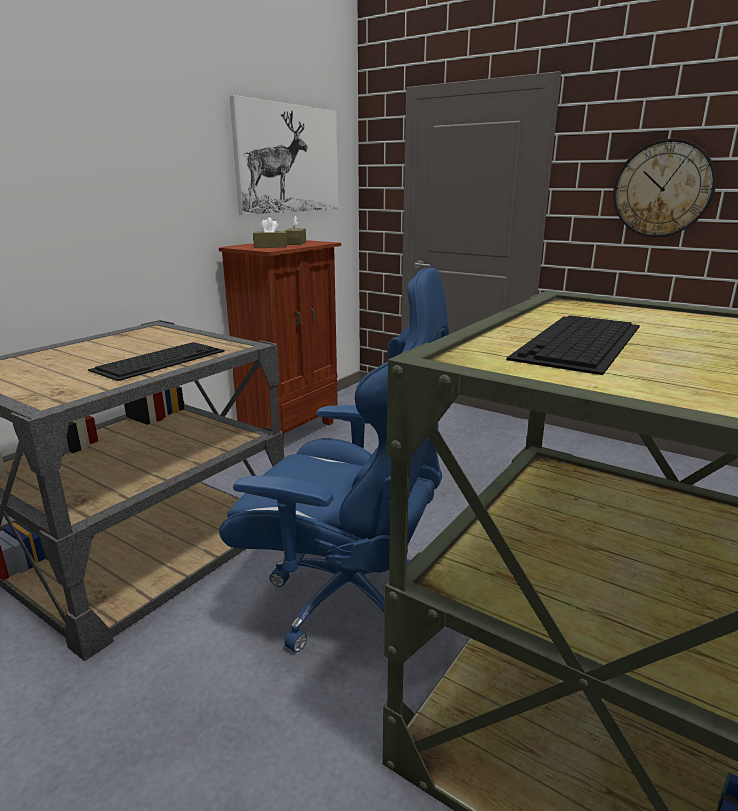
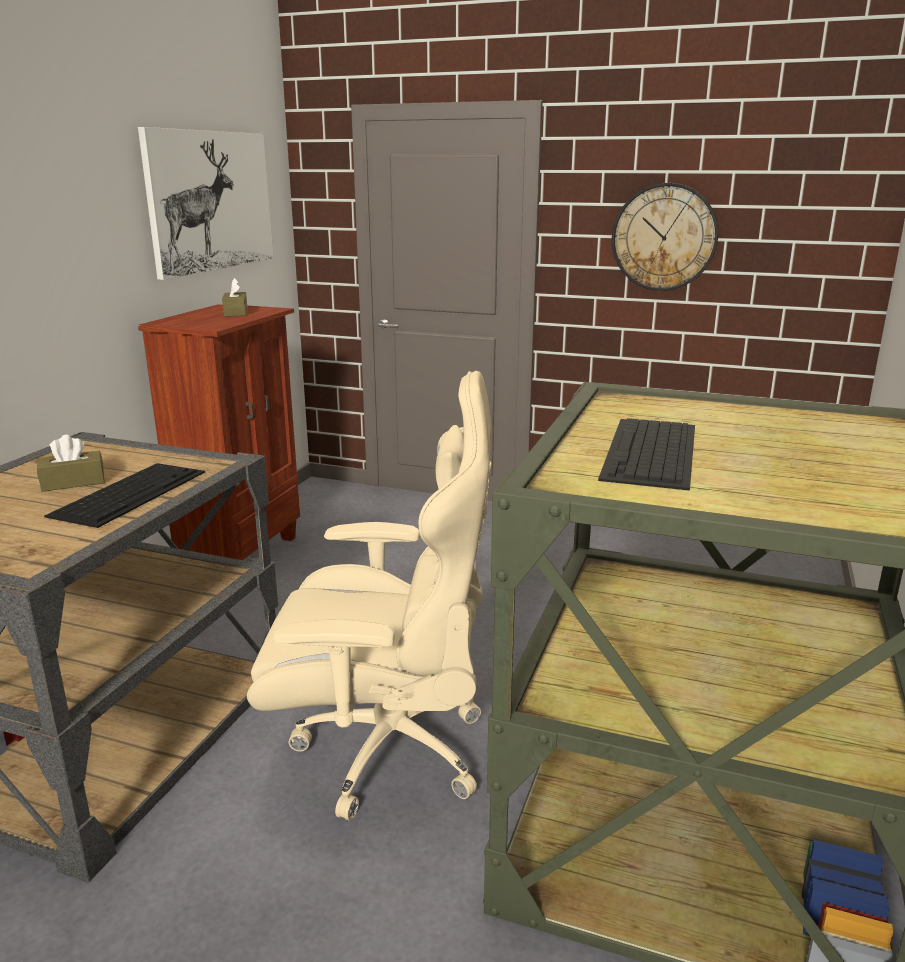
camera: 15 degrees left, 0 degrees up
(270, 246) = (208, 321): brown tissue box -> brown tissue box (73, 482)
(339, 597) = (378, 751): blue office chair -> beige office chair

